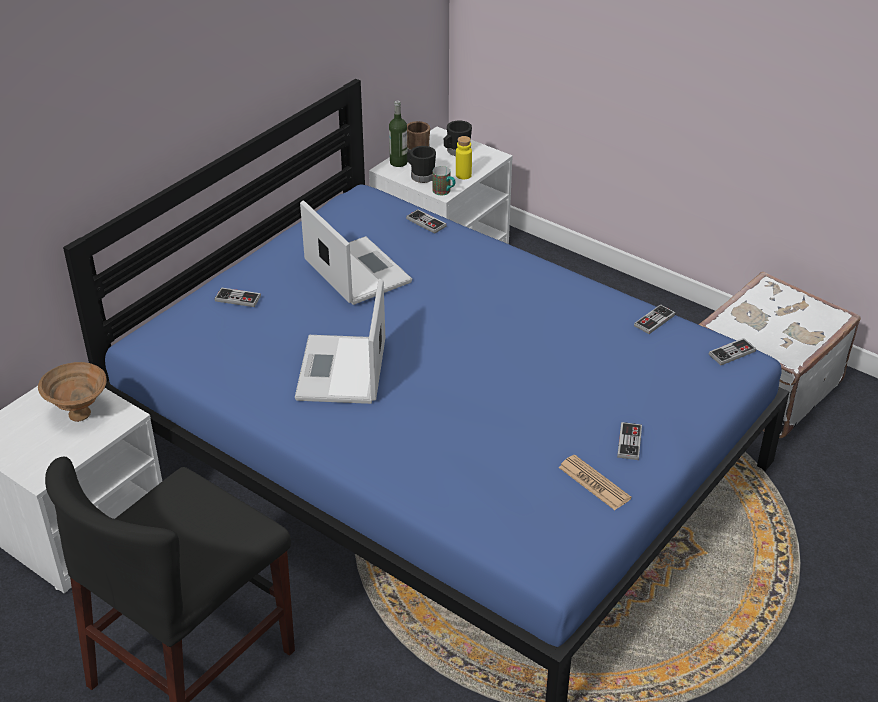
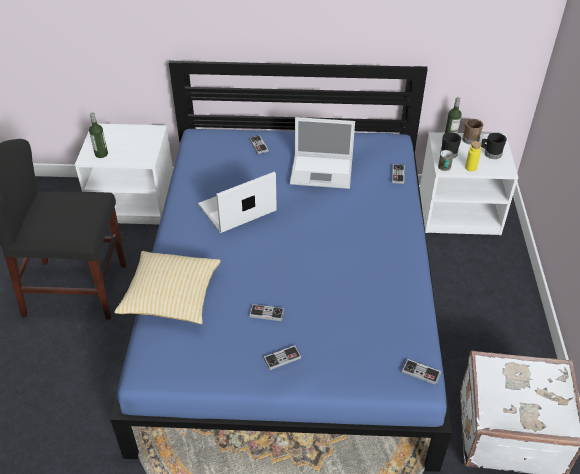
camera: 55 degrees right, 5 degrees up
(49, 457) = (101, 154): none -> bottle
(78, 413) = (137, 146): brown bowl -> none
(356, 271) = (323, 171): laptop -> laptop turned 75 degrees clockwise
(445, 494) = (171, 297): none -> pillow
(594, 483) = (231, 358): newspaper -> none
(654, 320) = (414, 317): game controller -> game controller (266, 313)

